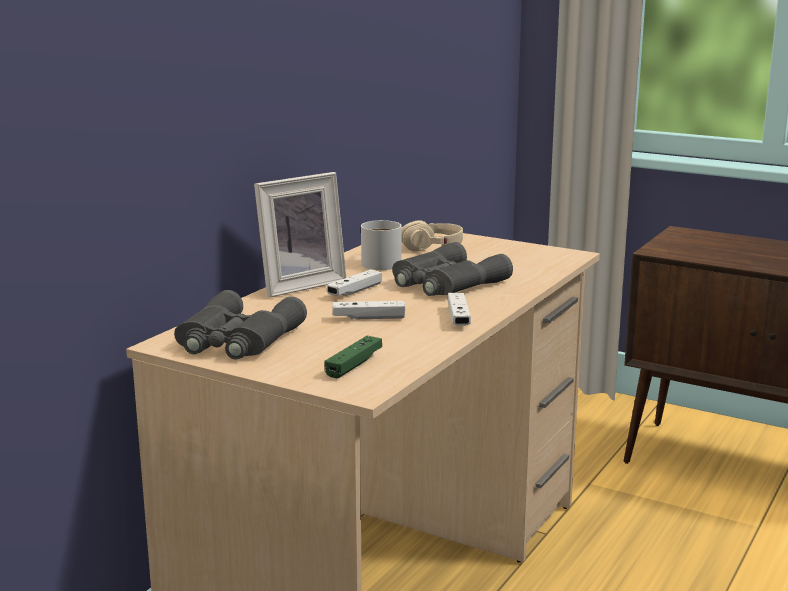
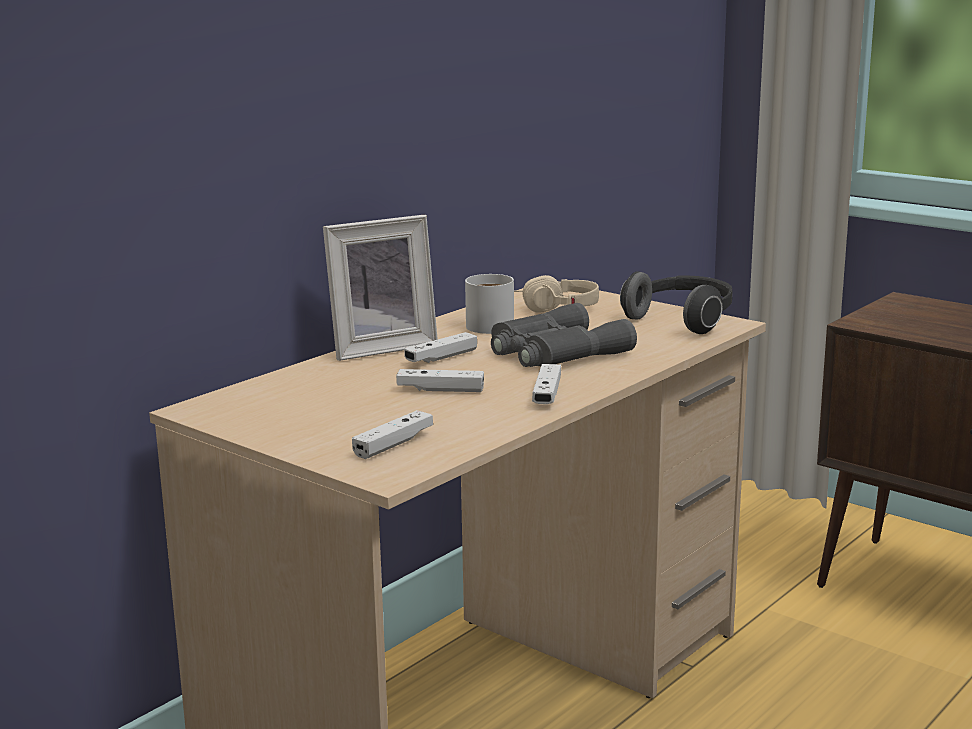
camera: 10 degrees right, 0 degrees up
(237, 340) = (276, 408): grey binoculars -> none
(354, 365) = (393, 444): green game controller -> white game controller
(534, 253) = (682, 320): none -> headphones

